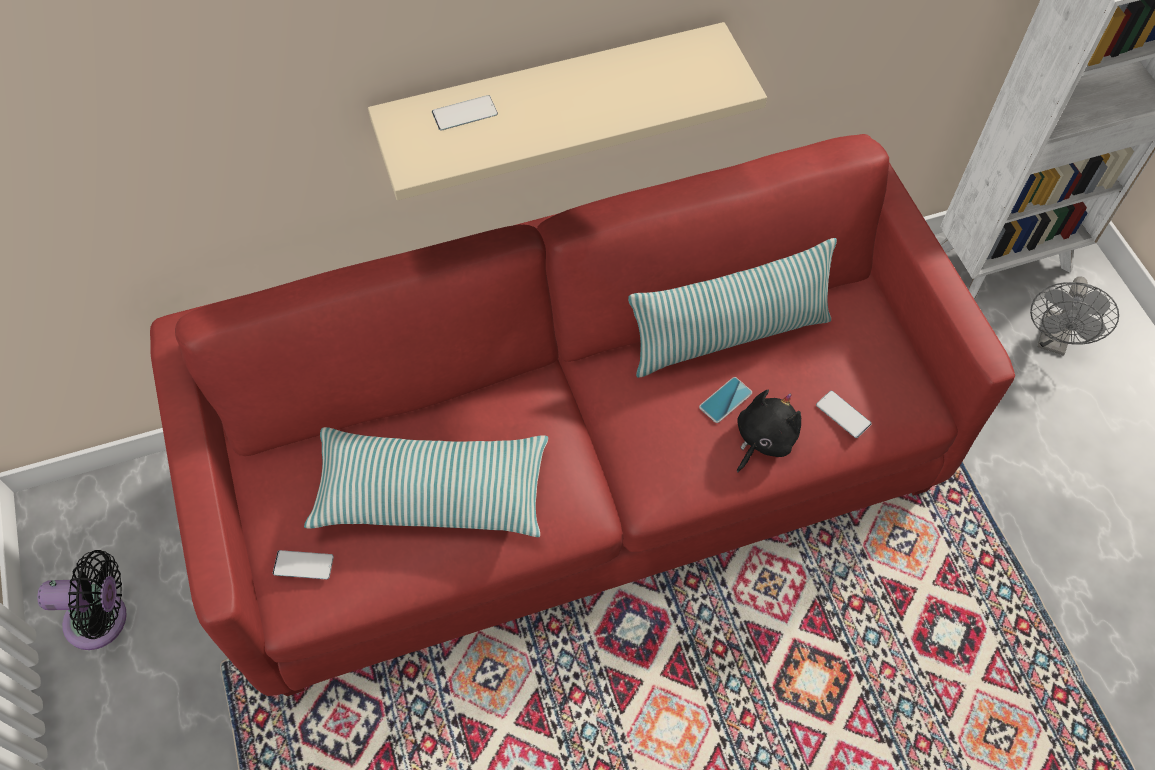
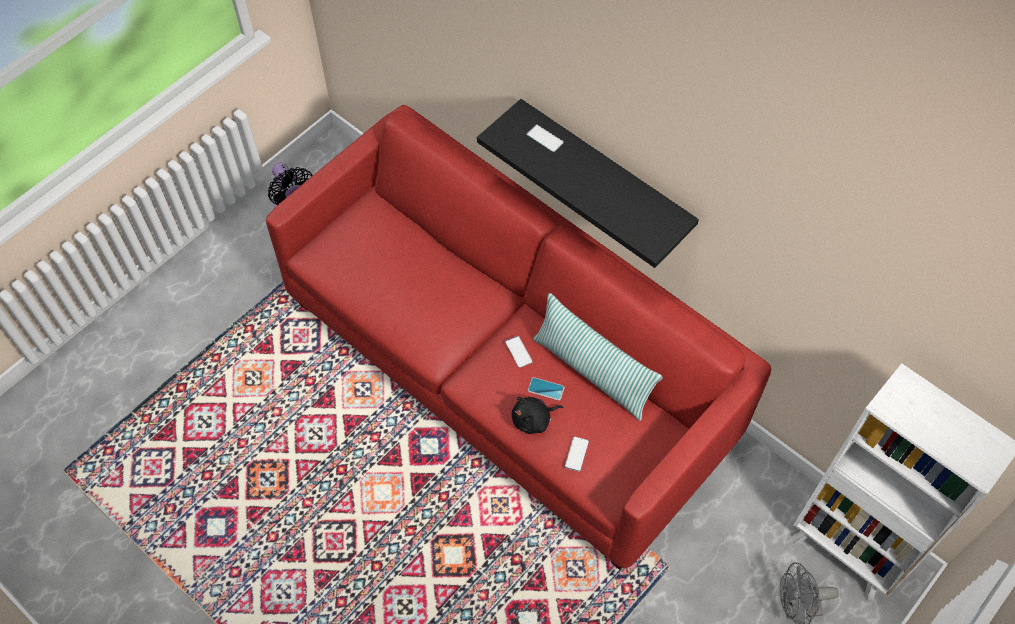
camera: 60 degrees right, 0 degrees up
(303, 565) = (332, 249): phone -> phone (518, 352)
(431, 492) = (402, 280): pillow -> none
(551, 97) = (605, 174): beige shelf -> black shelf
(763, 439) = (533, 420): black plush toy -> black plush toy turned 150 degrees clockwise

